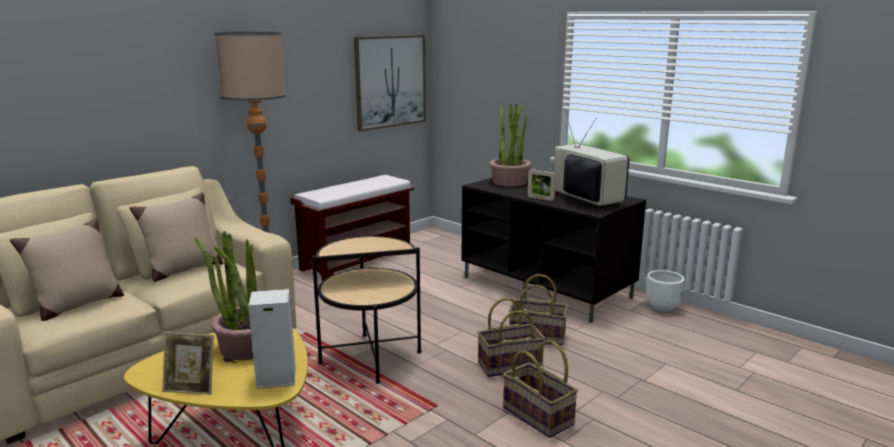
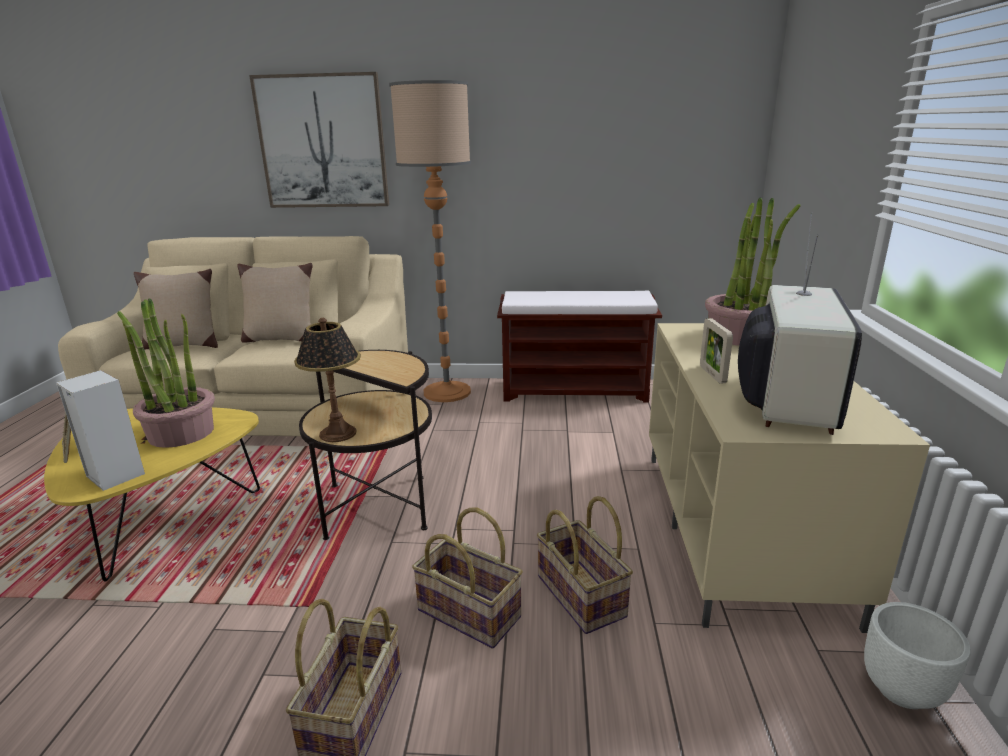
camera: 50 degrees right, 5 degrees up
(378, 297) = (337, 433): none -> table lamp
(390, 81) = (681, 160): picture -> picture (322, 142)
(547, 287) = (740, 530): black tv stand -> beige tv stand

